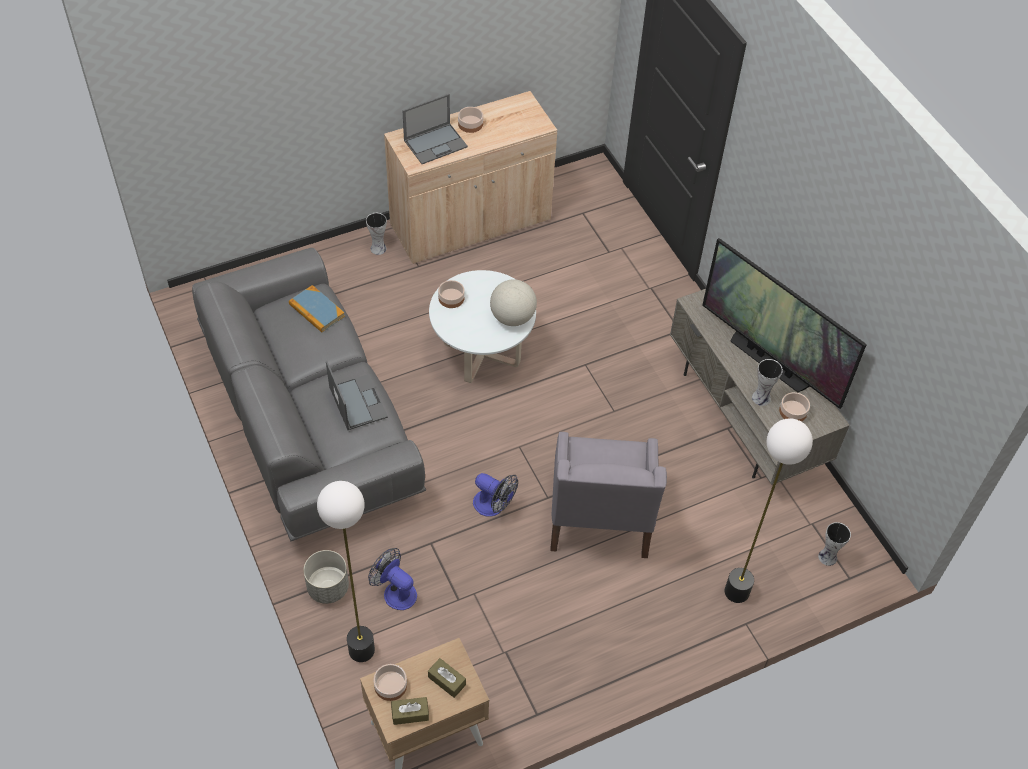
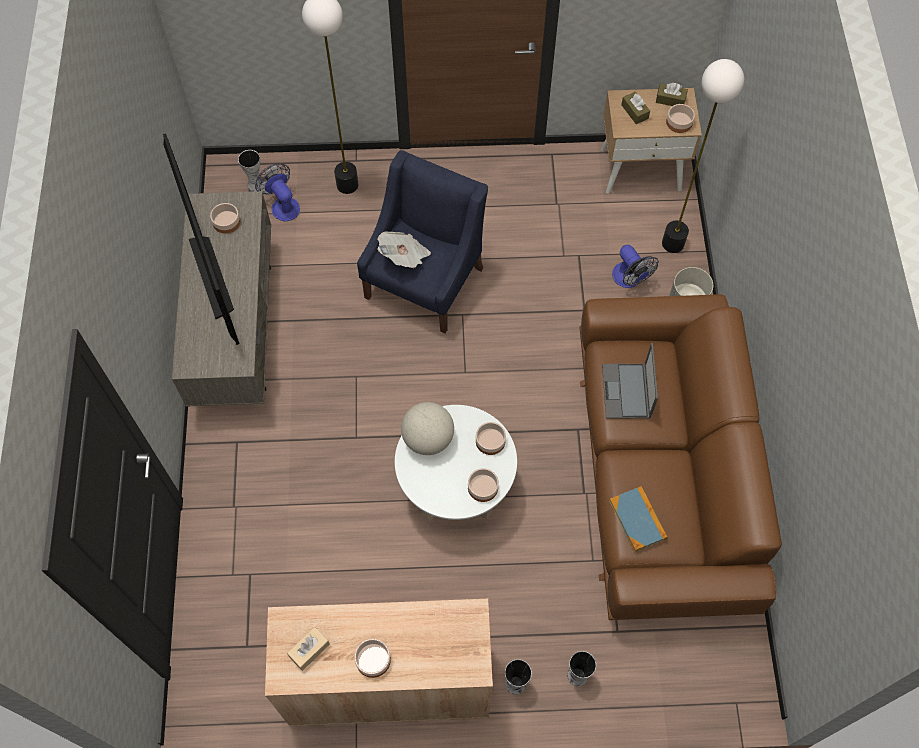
camera: 155 degrees left, 10 degrees up
(309, 419) = (661, 475): grey sofa -> brown sofa
(436, 143) = (432, 641): laptop -> none
(460, 331) = (490, 441): none -> bowl
(494, 506) = (514, 323): fan -> fan (282, 205)
(515, 117) = (309, 650): none -> beige tissue box
(599, 517) = (425, 281): grey armchair -> blue armchair
(616, 456) = (404, 256): none -> newspaper
(762, 397) = (245, 244): vase -> vase (576, 676)

